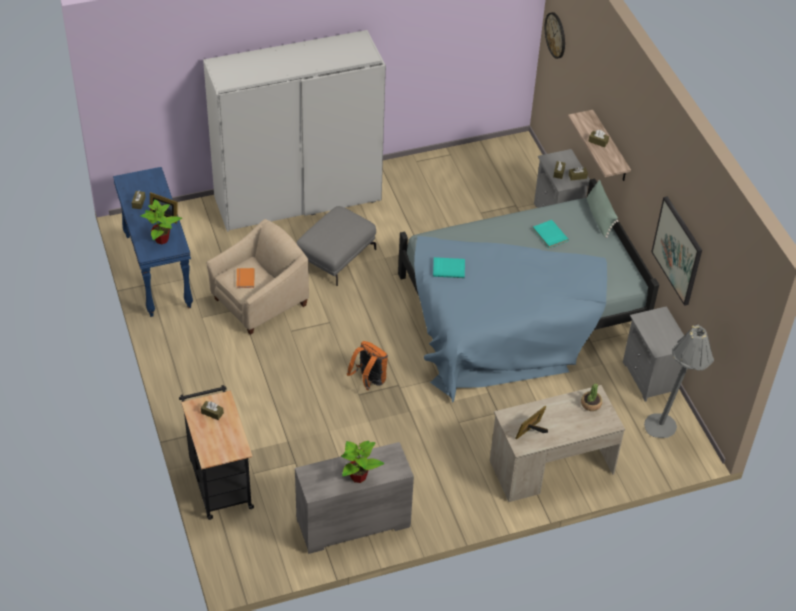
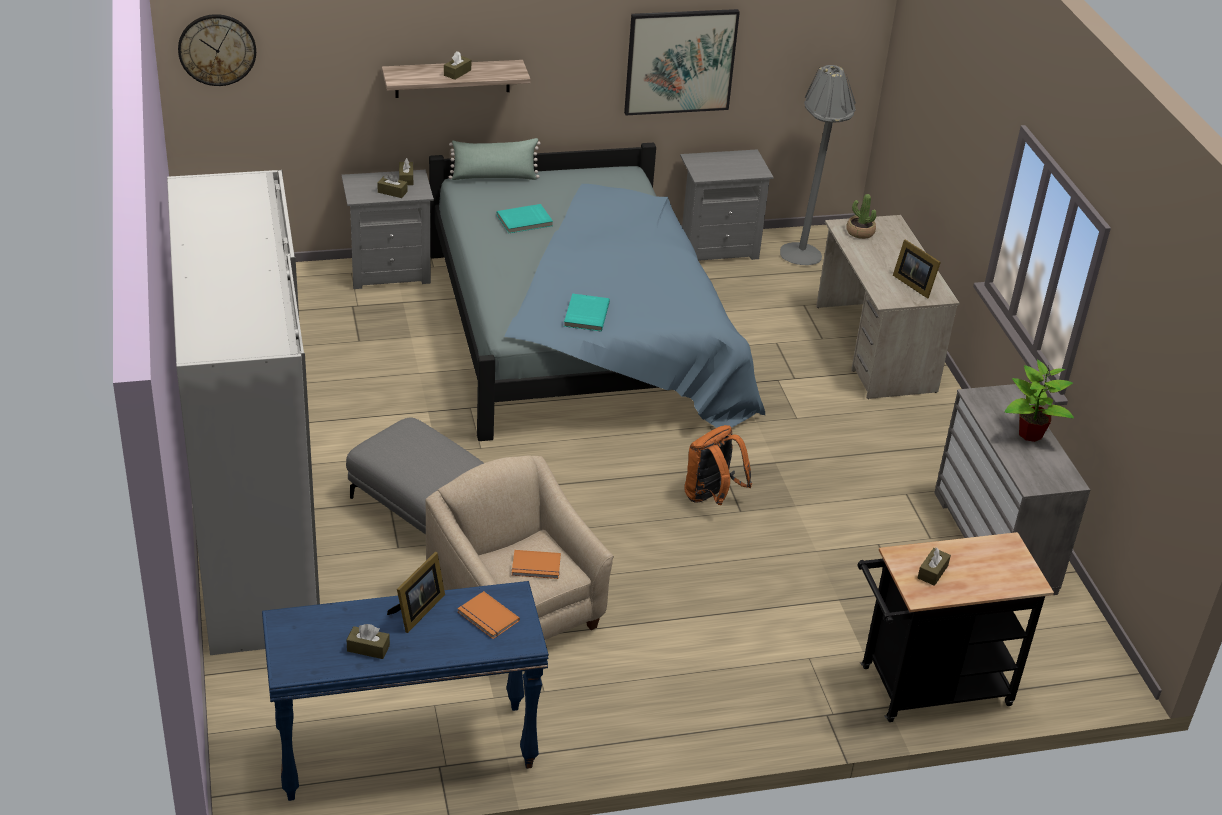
camera: 85 degrees left, 10 degrees down
(162, 239) = (487, 618): potted plant -> orange book

